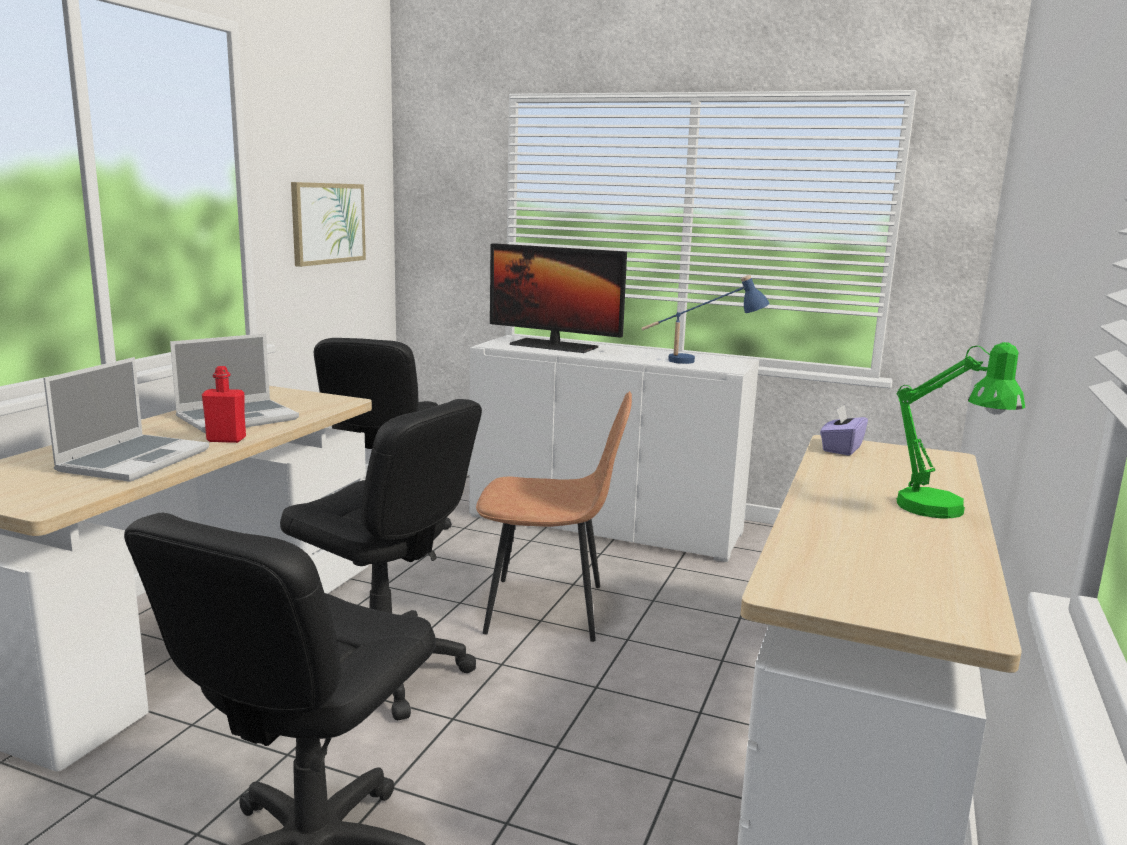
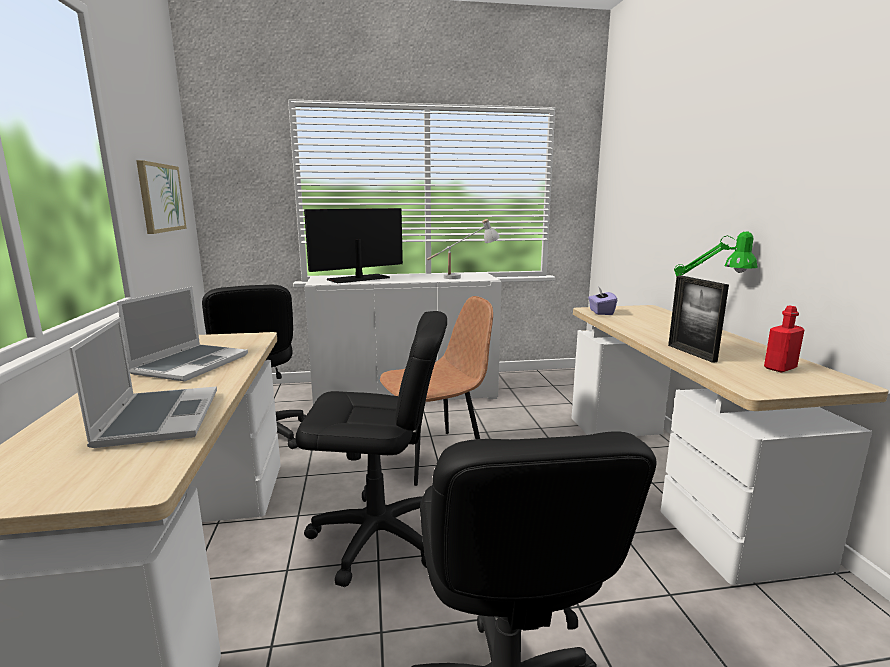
camera: 30 degrees left, 0 degrees up
(226, 439) = (215, 382): red bottle -> red bottle (780, 368)
(553, 346) = (358, 279): monitor -> monitor turned 150 degrees clockwise
(701, 362) = (463, 277): blue table lamp -> white table lamp
(823, 530) = (691, 353): none -> picture frame

